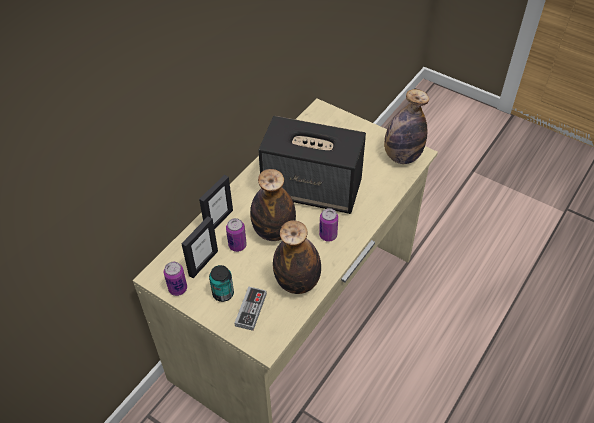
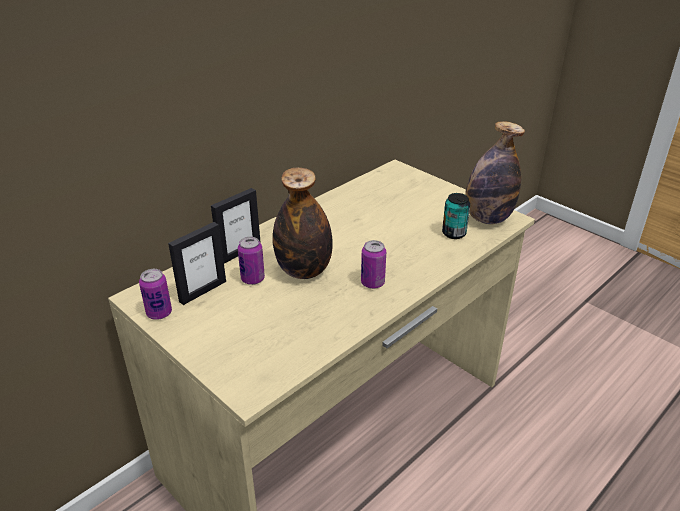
camera: 10 degrees right, 15 degrees down
(223, 293) = (214, 326): can -> can (454, 233)
(251, 309) = (244, 348): game controller -> none
(297, 282) = (317, 327): bottle -> none
(313, 189) = (366, 236): speaker -> none

